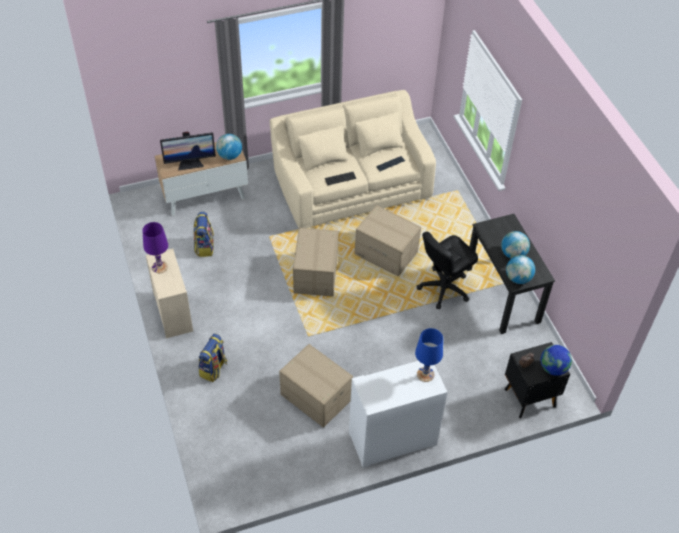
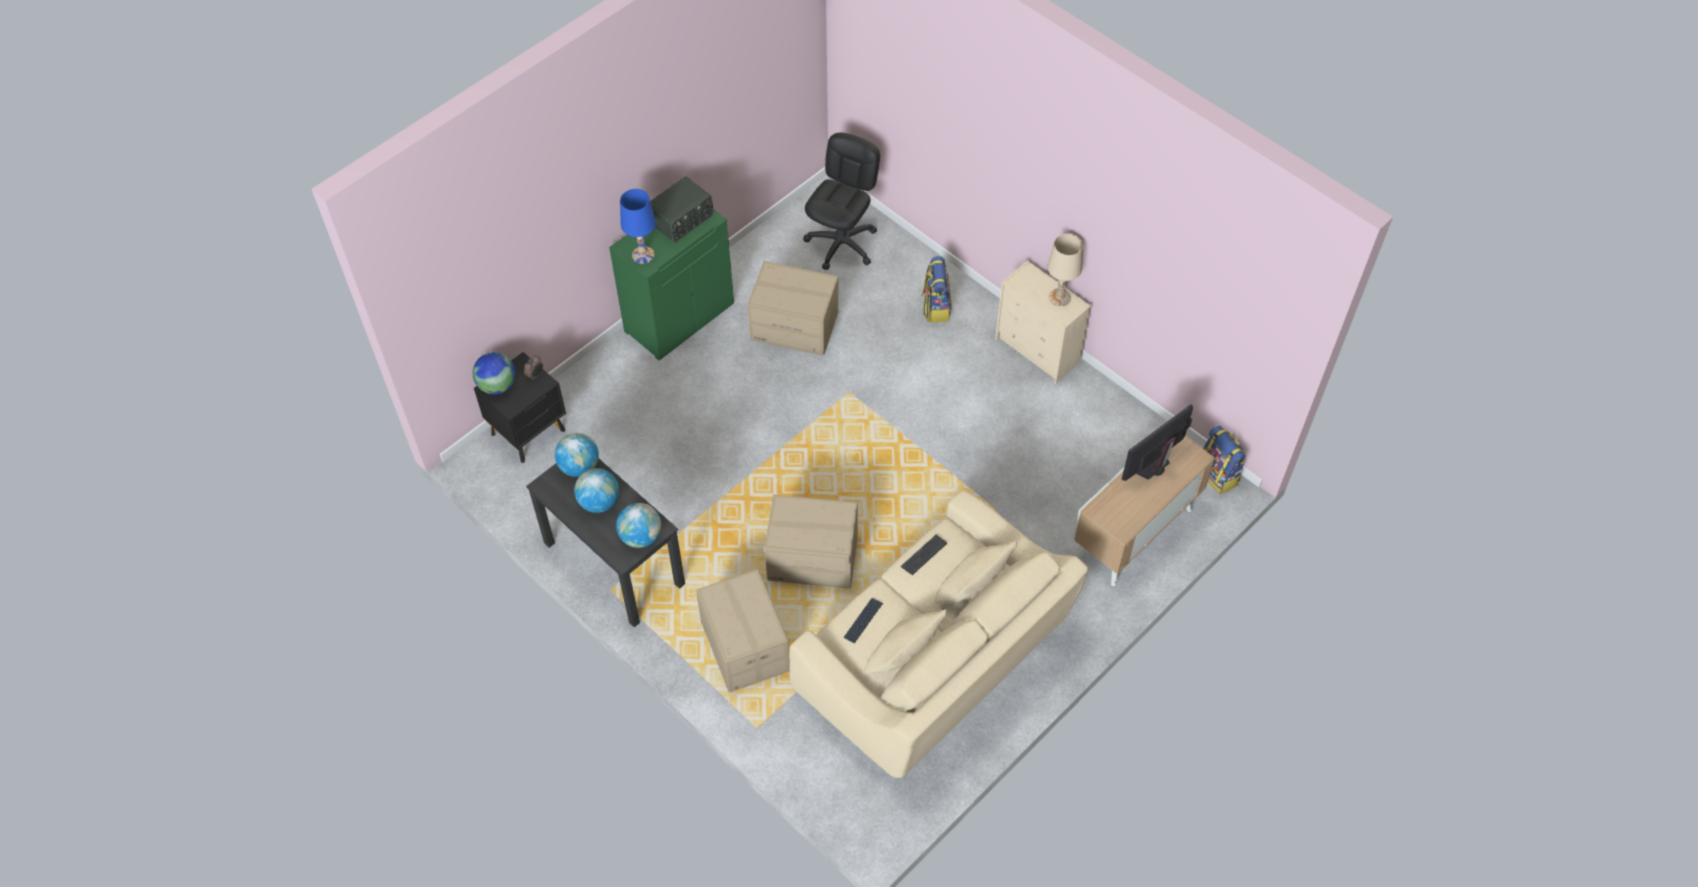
camera: 155 degrees right, 5 degrees up
(159, 267) = (1060, 297): purple table lamp -> beige table lamp
(204, 246) = (1072, 455): backpack -> backpack (1218, 475)
(229, 156) = (1108, 506): globe -> globe (641, 536)
(316, 274) = (891, 480): cardboard box -> cardboard box (744, 646)
(384, 391) = (682, 220): none -> radio
(392, 439) = (679, 317): white cabinet -> green cabinet
(443, 288) = (702, 537): black office chair -> black office chair (842, 244)

